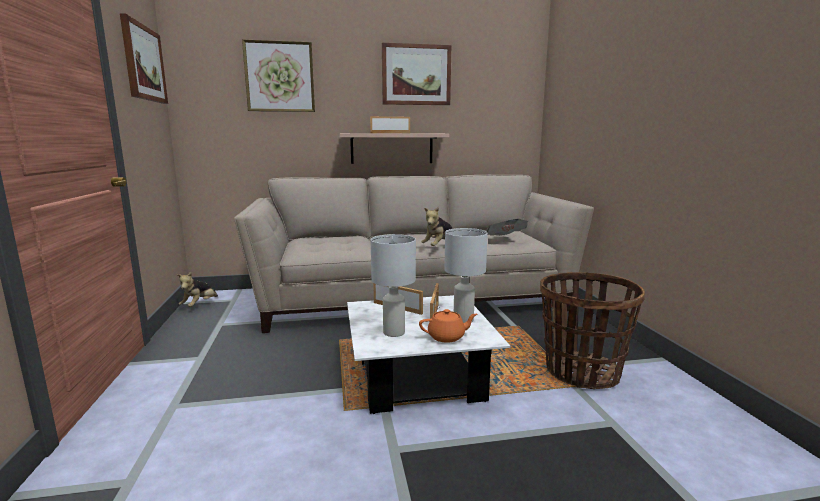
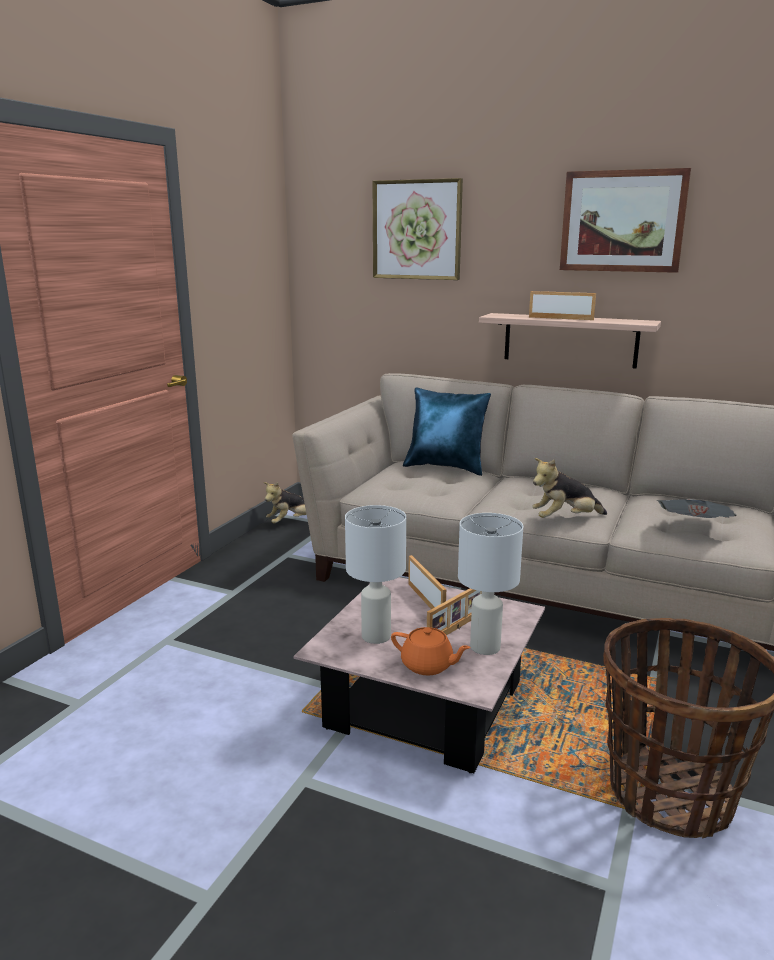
camera: 35 degrees right, 5 degrees up
(143, 63) = (247, 227): picture -> none
(333, 236) = (446, 467): none -> blue pillow
(418, 377) = (425, 704): white coffee table -> pink coffee table

